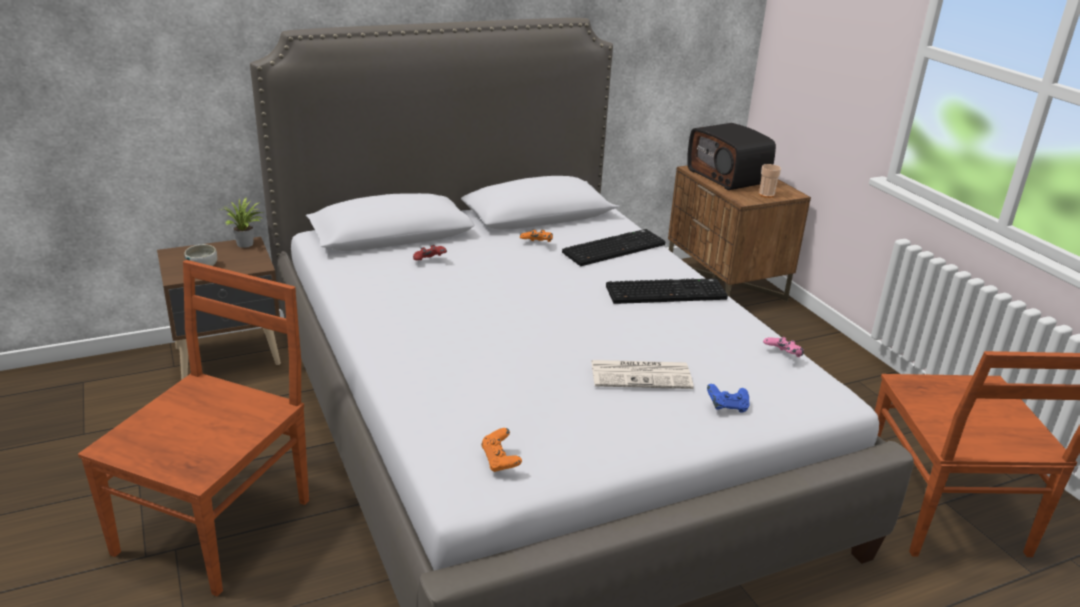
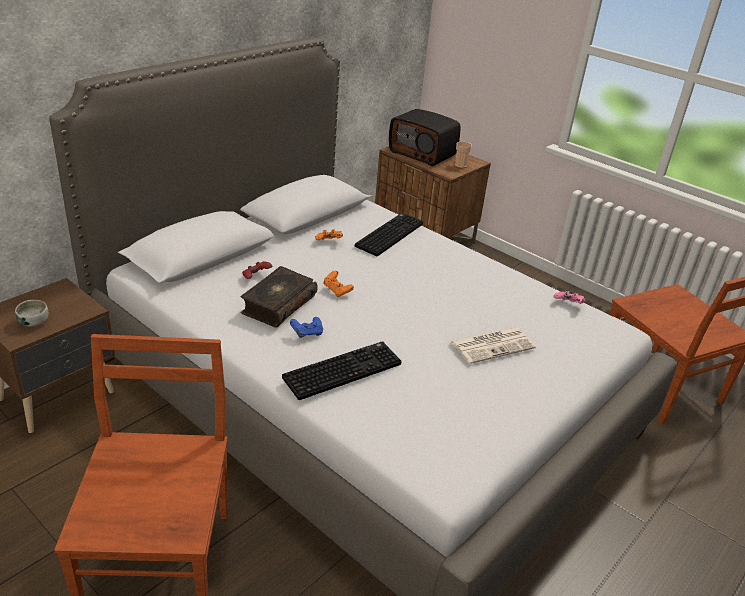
camera: 25 degrees left, 5 degrees up
(246, 245) = (59, 289): potted plant -> none
(429, 290) = (278, 304): none -> book
(500, 461) = (455, 450): orange game controller -> orange game controller (337, 291)
(666, 292) = (455, 267): keyboard -> keyboard (342, 370)
(727, 407) = (566, 357): blue game controller -> blue game controller (307, 334)

